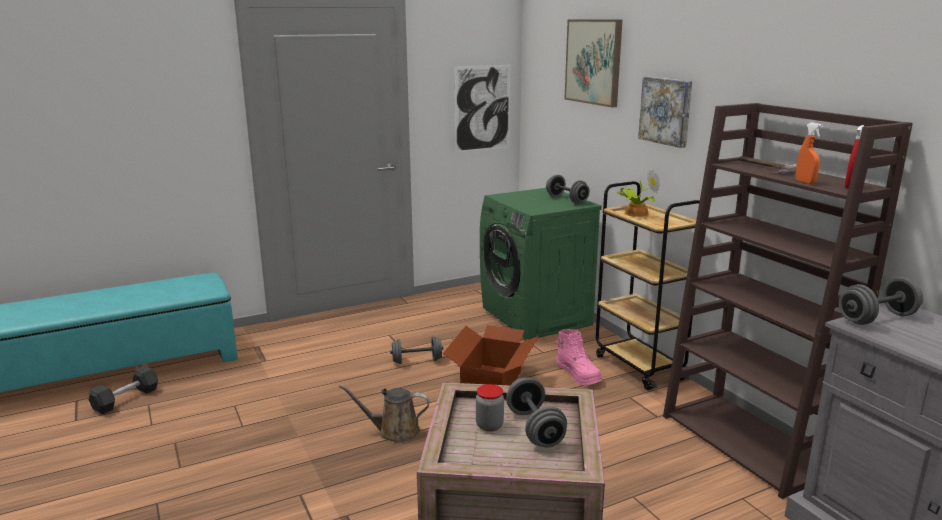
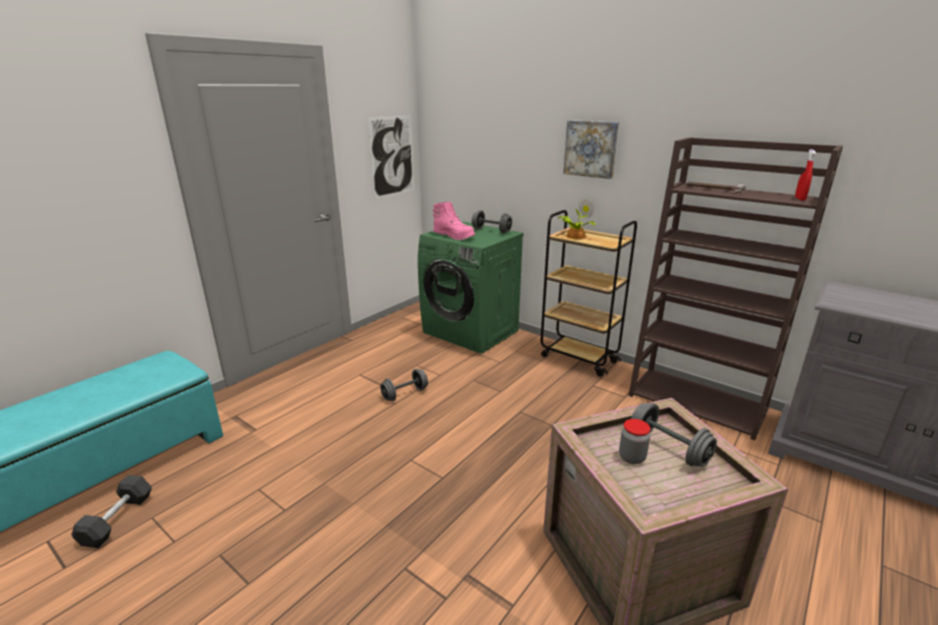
camera: 25 degrees left, 5 degrees up
(394, 432) = (441, 470): brown watering can -> none
(492, 383) = (484, 399): cardboard box -> none
(578, 374) = (542, 375): pink boot -> pink boot (454, 236)
(594, 61) = (506, 109): picture -> none
(805, 182) = (766, 198): orange spray bottle -> none
(877, 318) = (840, 297): grey dumbbell -> none

